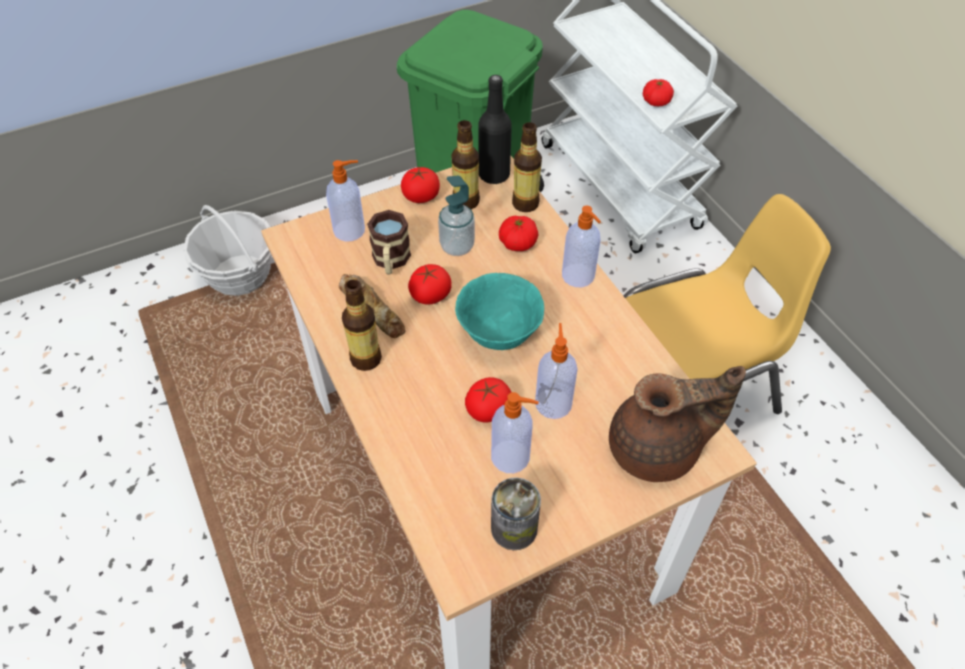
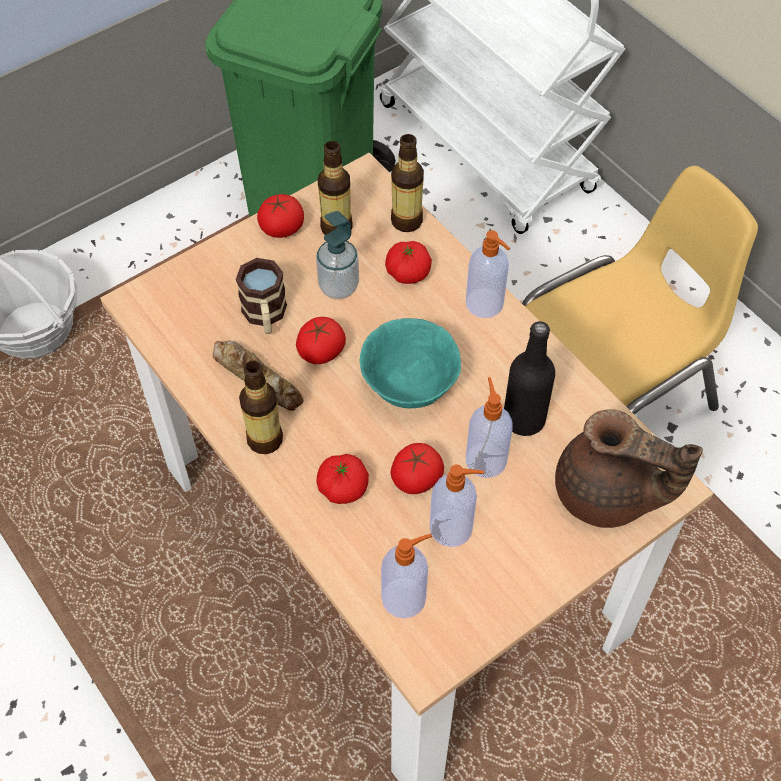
camera: 10 degrees left, 5 degrees up
(350, 230) = (208, 283): soap dispenser -> soap dispenser (405, 597)
(494, 175) = (362, 188): black bottle -> black bottle (524, 419)
(514, 528) = (471, 606): can -> none
(656, 102) = (528, 55): tomato -> tomato (343, 487)
(657, 449) = (607, 495): brown teapot -> brown teapot turned 45 degrees clockwise

